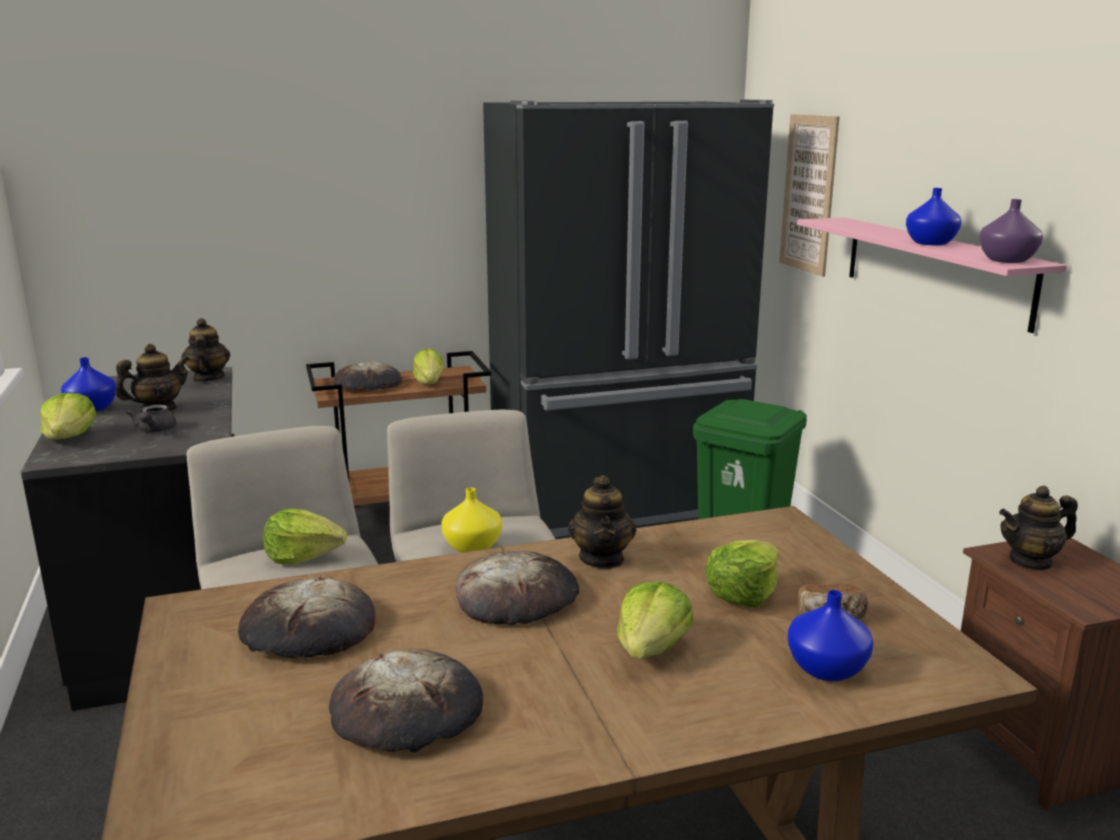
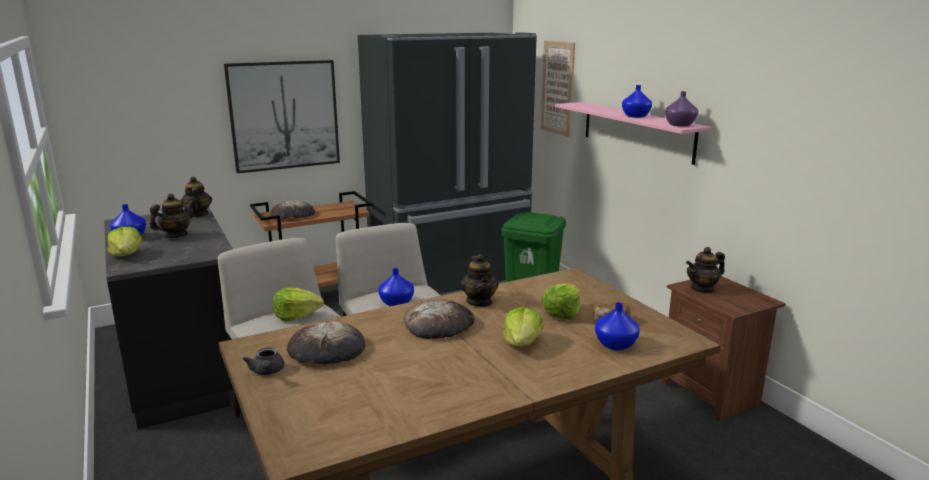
camera: 10 degrees left, 0 degrees up
(154, 431) = (181, 248): grey teapot -> grey teapot (267, 372)
(363, 228) = (284, 115): none -> picture
(408, 711) = (402, 384): bread -> none
(429, 383) = (332, 212): lettuce -> none
(473, 547) = (397, 303): yellow vase -> blue vase

